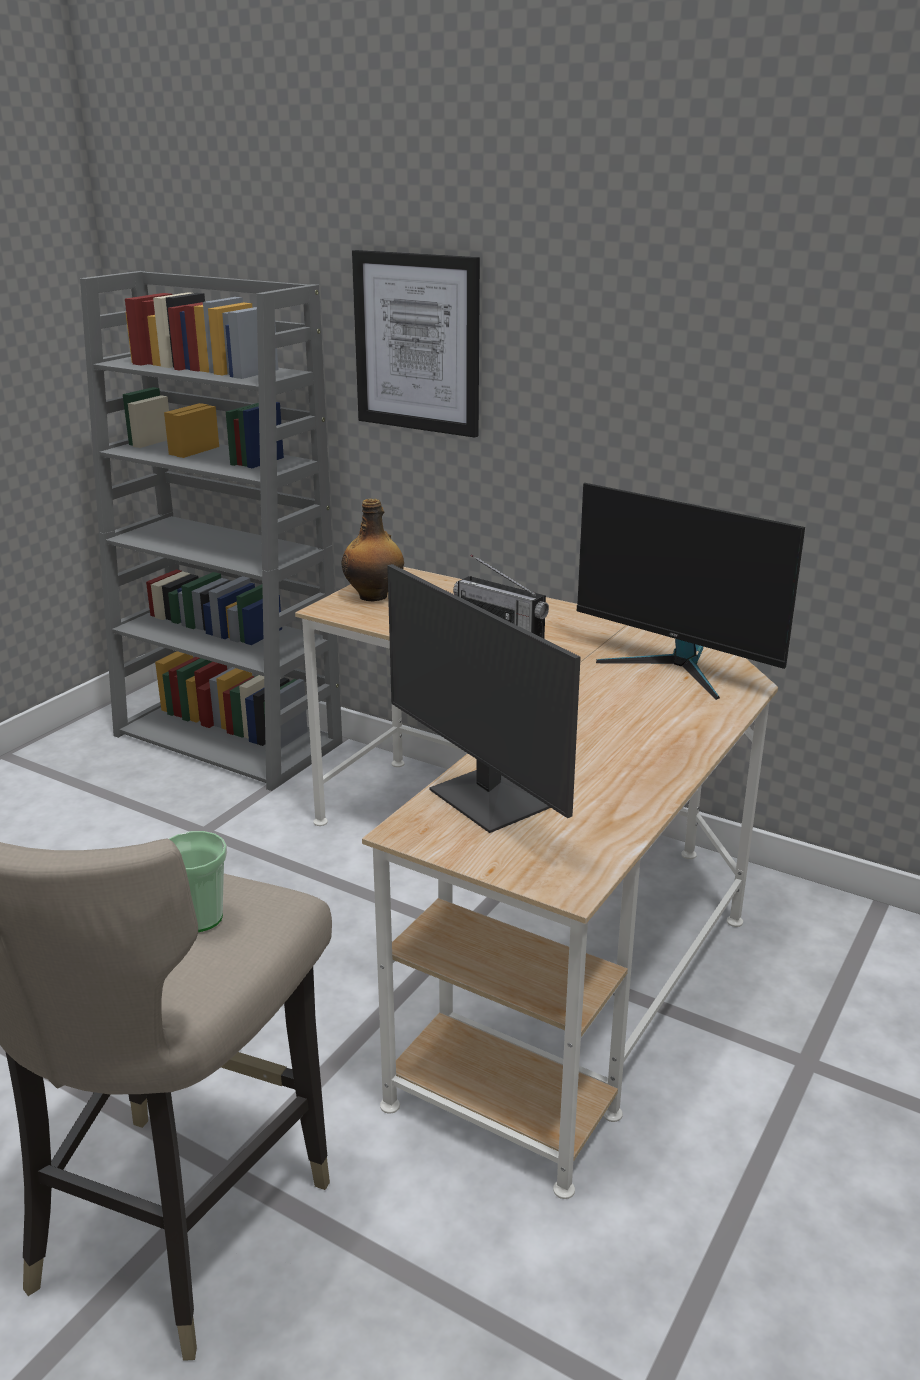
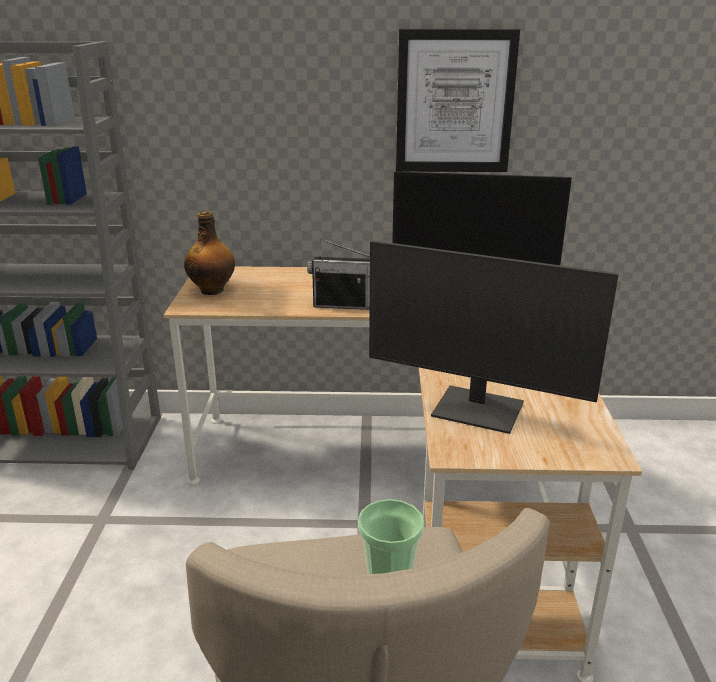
camera: 30 degrees left, 0 degrees up
(417, 343) = (205, 84): picture -> picture (454, 102)

